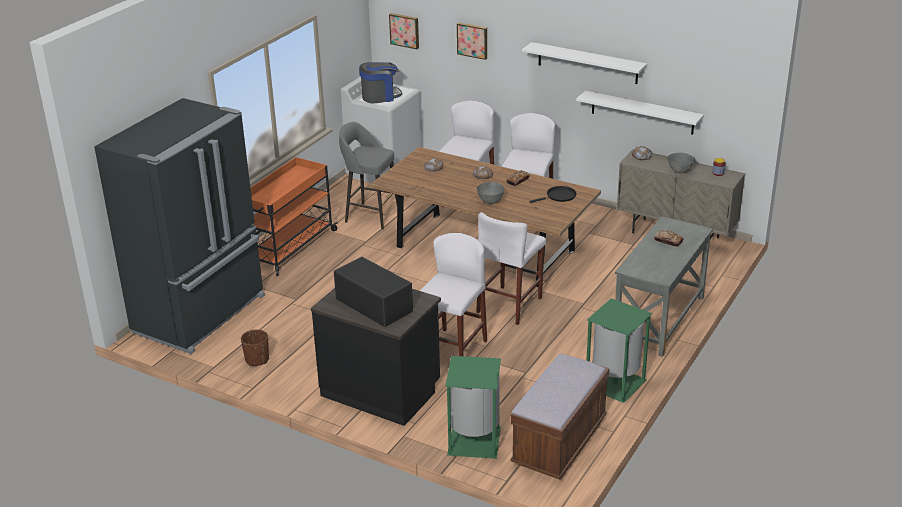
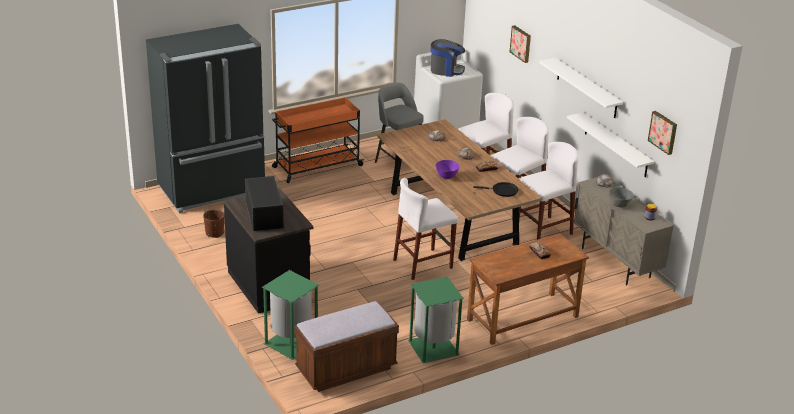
camera: 30 degrees right, 0 degrees up
(405, 30) = (483, 21): picture -> picture (663, 132)
(452, 350) = (347, 278): white stool -> white stool (543, 231)
(490, 201) = (446, 177): grey bowl -> purple bowl
(659, 319) = (523, 318): grey desk -> brown desk

